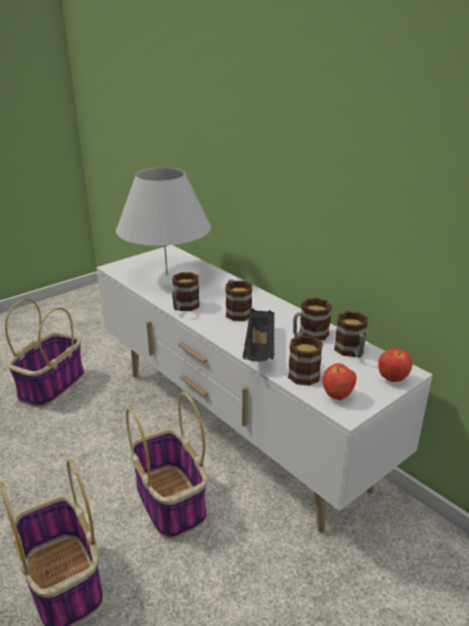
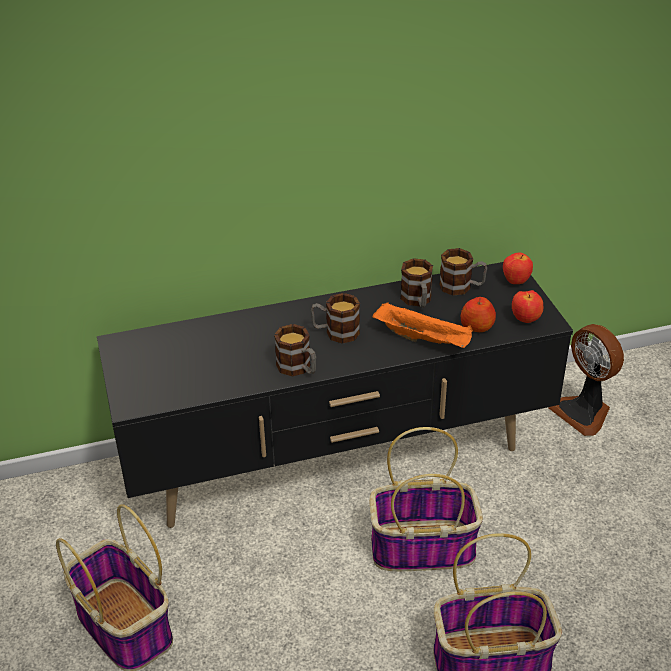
camera: 65 degrees left, 10 degrees up
(167, 274) = (196, 362): white table lamp -> none
(236, 428) = (338, 460): white tv stand -> black tv stand
(260, 349) = (424, 339): black tray -> orange tray
(301, 371) = (477, 326): mug -> apple
(420, 578) = (583, 412): none -> fan

